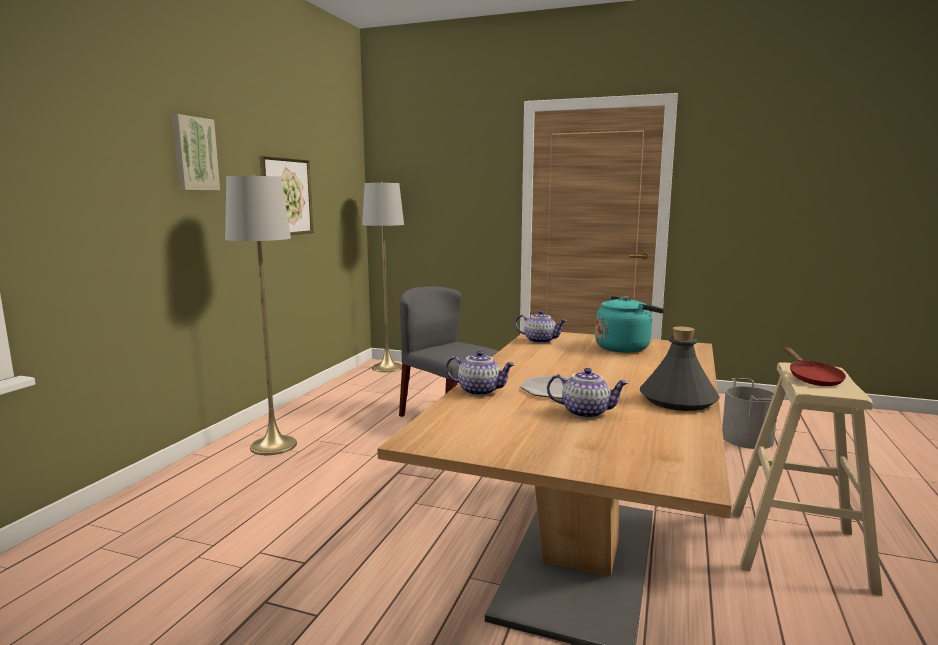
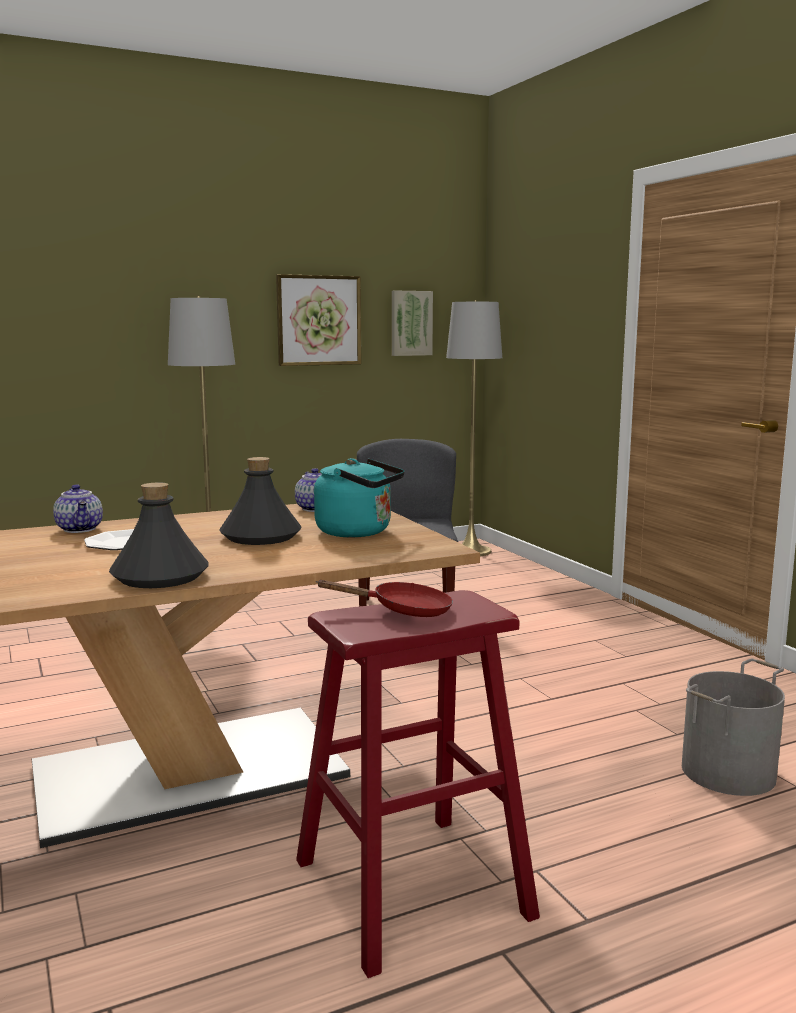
camera: 45 degrees right, 0 degrees up
(194, 154) = (179, 276): picture -> picture (410, 323)
(586, 412) = (62, 561): teapot -> none
(598, 363) = (261, 536): none -> grey bottle
(798, 549) = (411, 888): beige stool -> red stool
(812, 378) = (403, 610): red frying pan -> red frying pan turned 135 degrees counterclockwise

